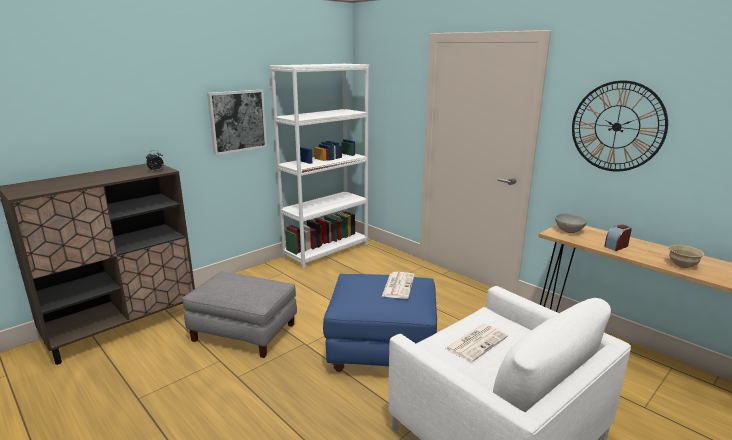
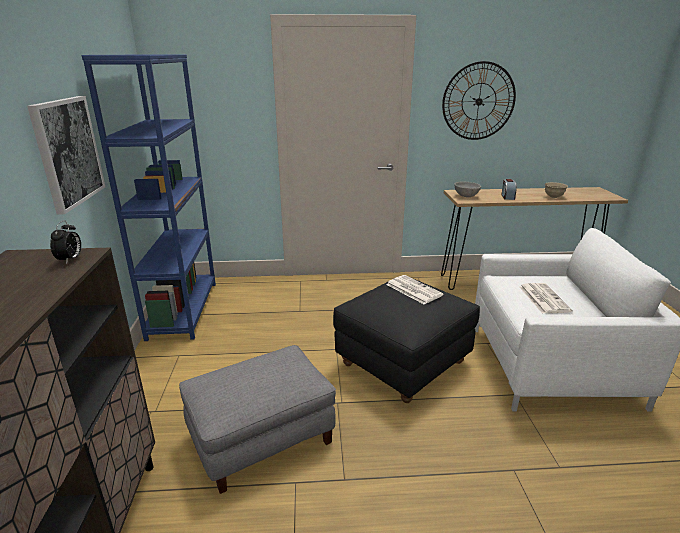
camera: 50 degrees left, 5 degrees up
(326, 251) = (183, 309): white bookcase -> blue bookcase
(381, 351) = (403, 364): blue ottoman -> black ottoman

